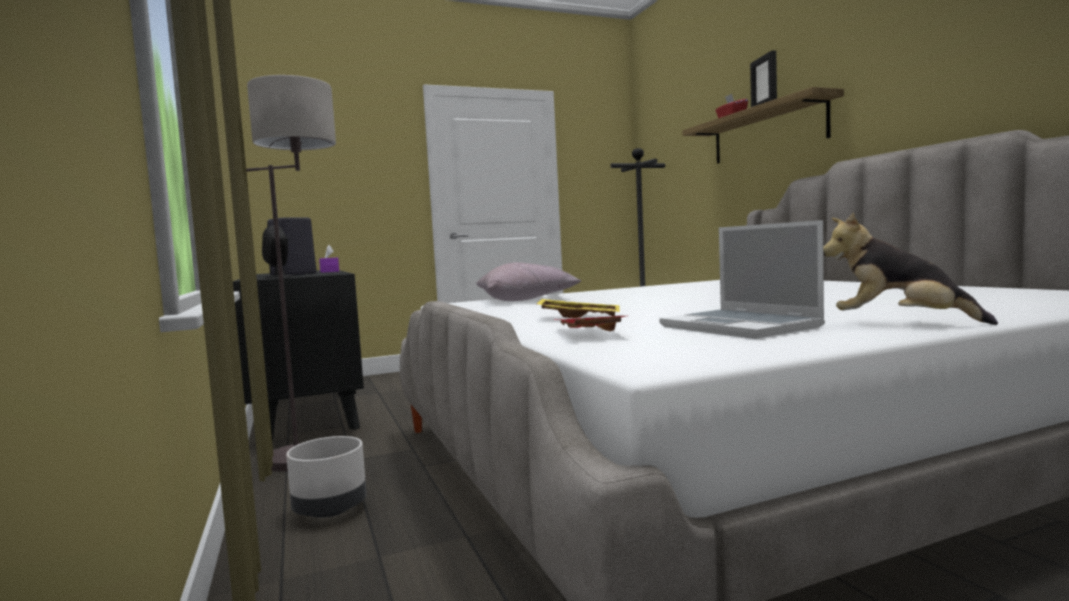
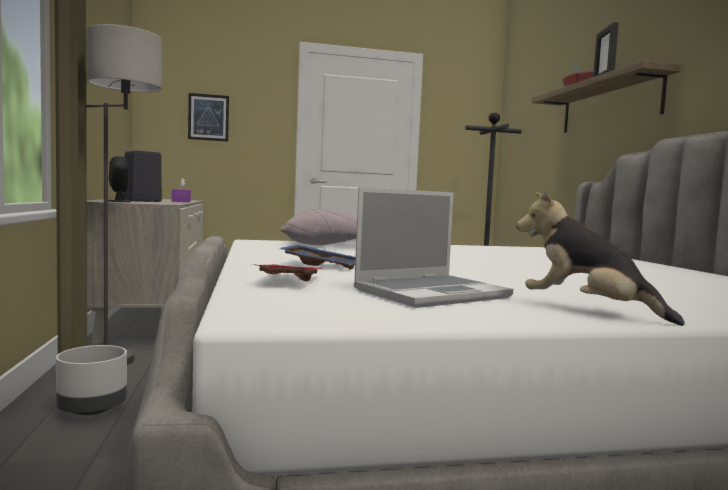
camera: 10 degrees right, 0 degrees up
(307, 409) = (150, 319): black dresser -> beige dresser
(330, 175) = (208, 117): none -> picture
(579, 317) = (323, 265): yellow tray -> blue tray
(741, 327) = (432, 293): laptop -> laptop turned 105 degrees counterclockwise

